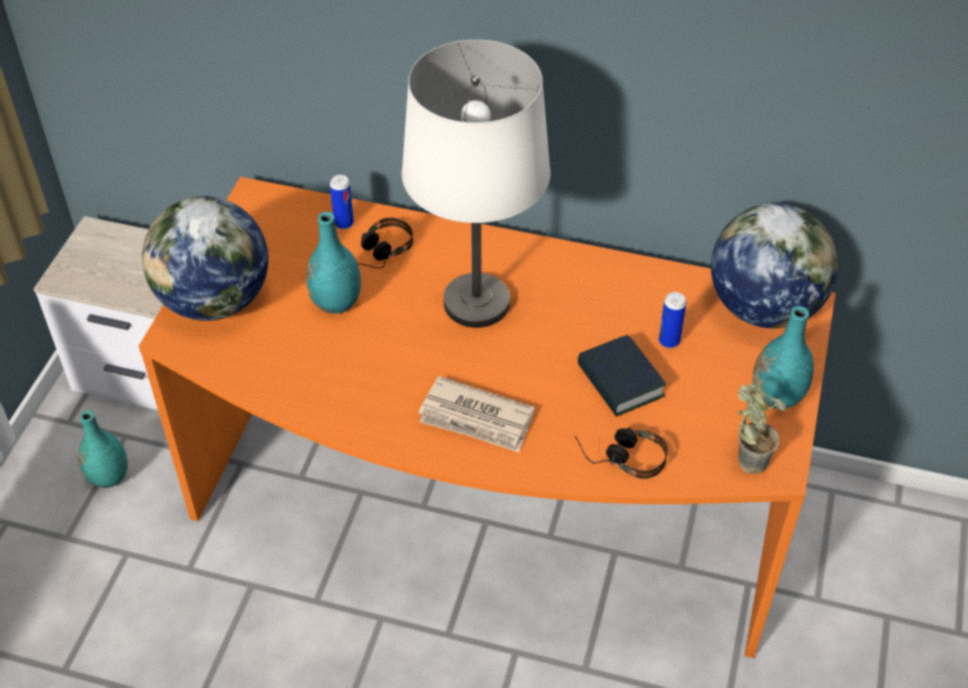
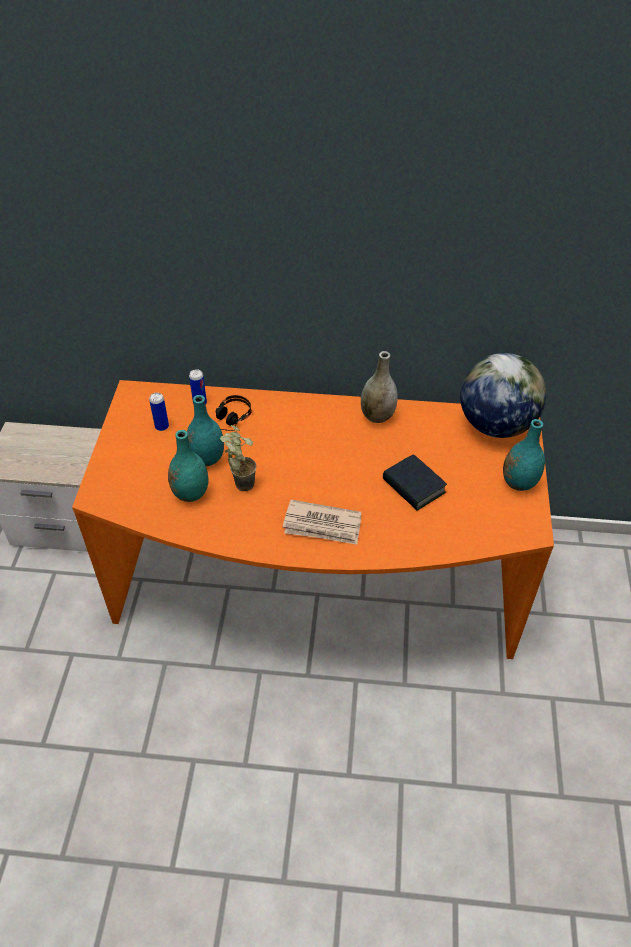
camera: 10 degrees left, 0 degrees up
(109, 477) = (48, 602): turquoise vase -> turquoise vase (191, 493)
(215, 301) = (120, 469): globe -> none
(476, 302) = (304, 445): white table lamp -> none
(592, 273) = (377, 416): none -> grey vase
(620, 456) = (426, 537): headphones -> none
(669, 341) = (439, 455): can -> can (162, 426)
(745, 457) = (508, 526): potted plant -> potted plant (240, 481)

